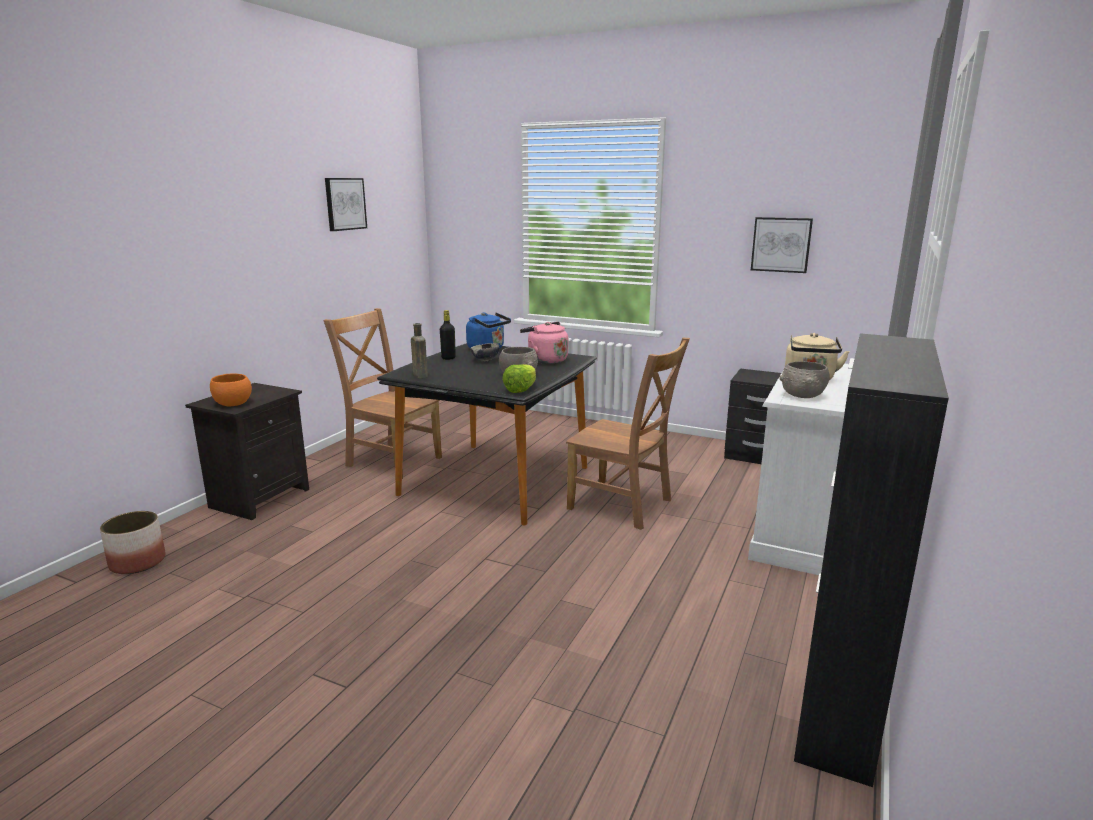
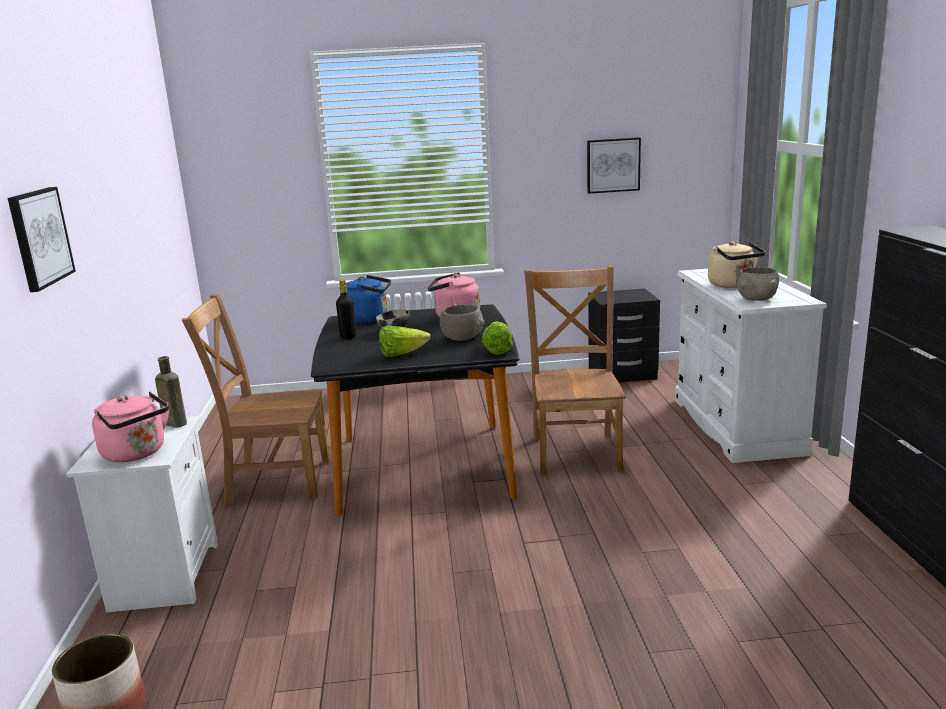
camera: 30 degrees left, 0 degrees up
(232, 403) = (137, 453): orange bowl -> pink kettle
(260, 497) = (164, 575): black nightstand -> white nightstand
(345, 204) = (129, 165): picture -> picture (39, 237)
(419, 375) = (359, 361): brown bottle -> brown bottle (174, 423)
(454, 377) = (401, 354): none -> lettuce
(623, 505) = (576, 451): brown chair -> brown chair turned 90 degrees counterclockwise

